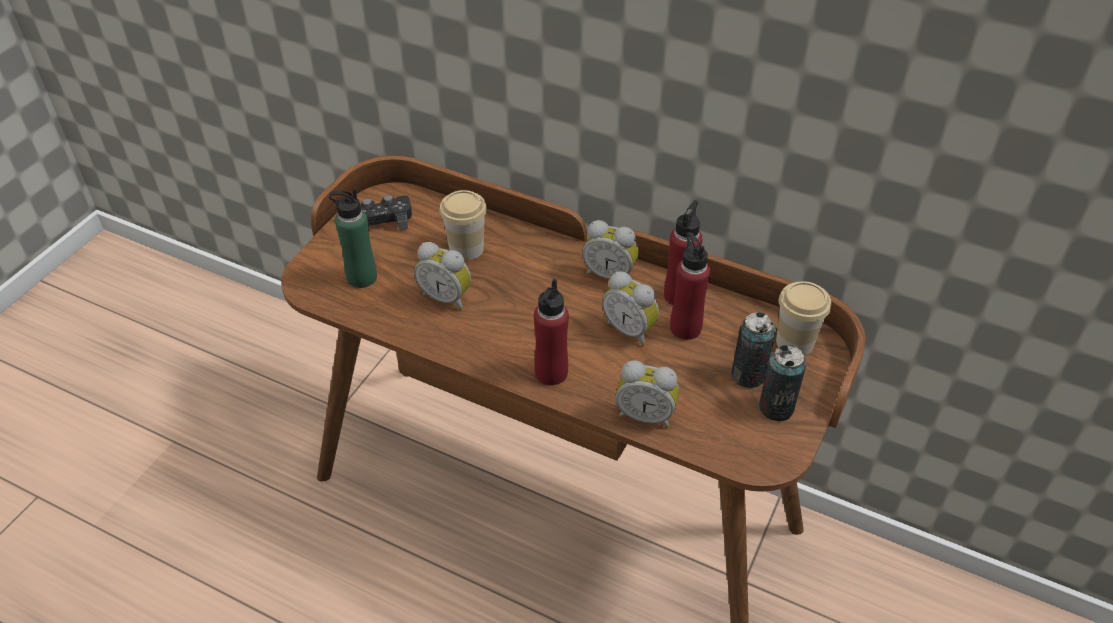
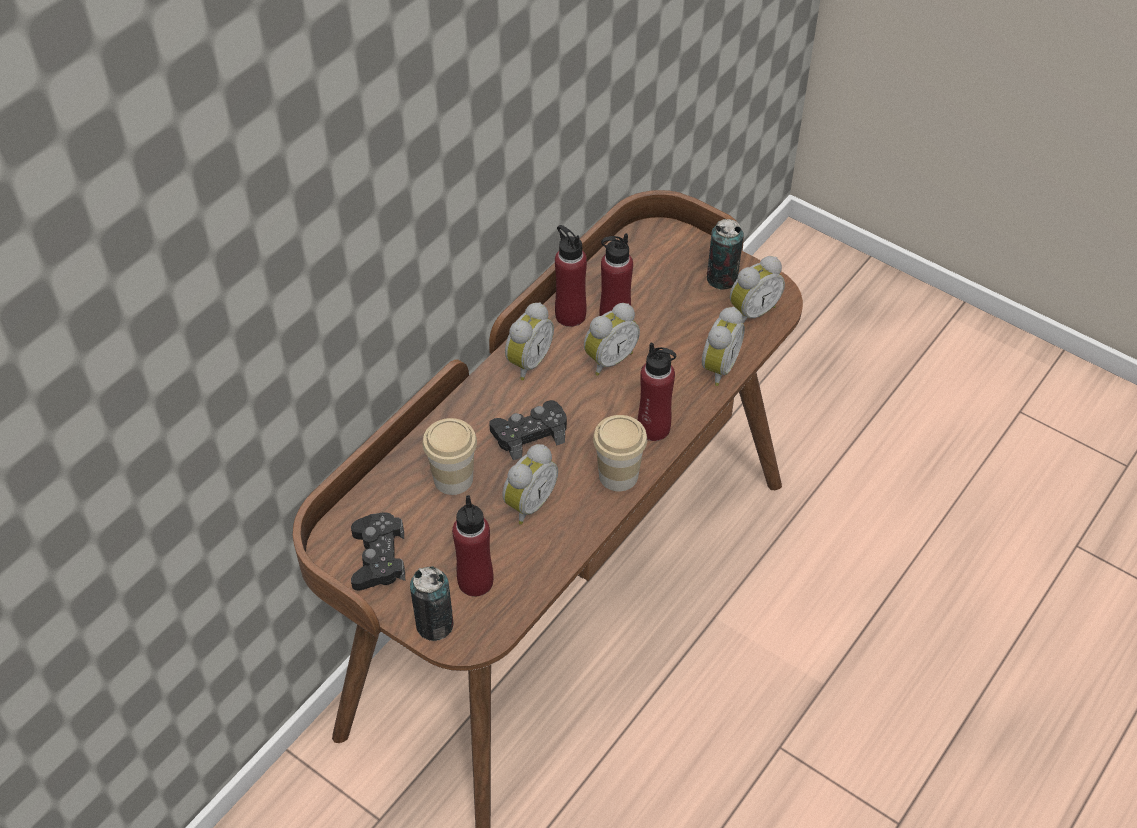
camera: 80 degrees left, 5 degrees up
(361, 277) = (475, 581): green bottle -> red bottle
(525, 288) = (530, 434): none -> black game controller
(736, 438) = (751, 311): none -> alarm clock
(748, 375) = (682, 288): can -> can (435, 625)
(794, 342) = (648, 248): cup -> cup (618, 475)

